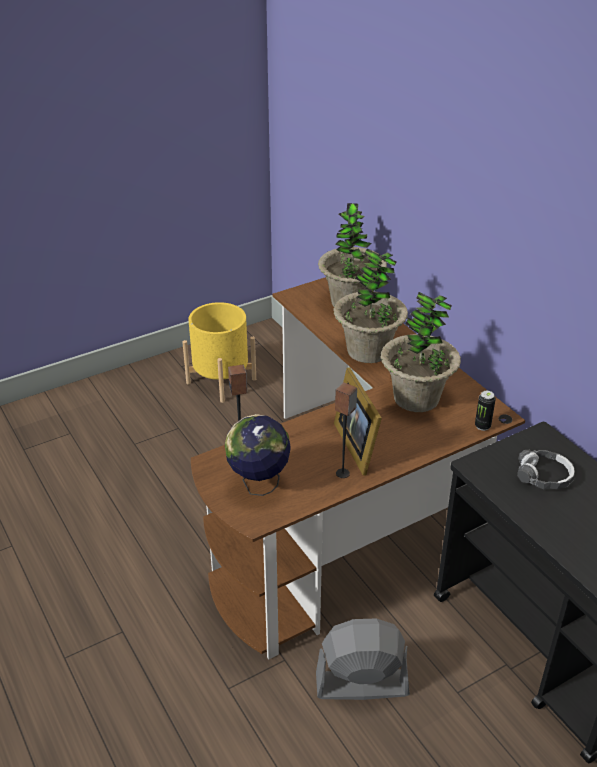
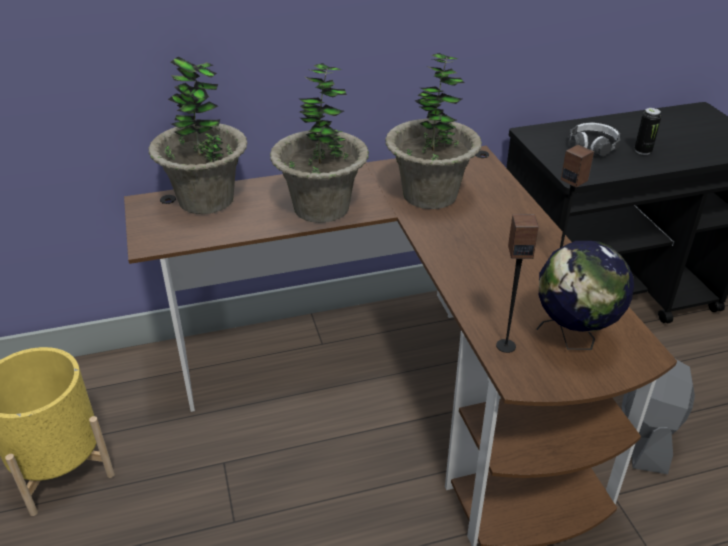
camera: 75 degrees left, 0 degrees up
(358, 444) = (505, 248): picture frame -> none
(482, 426) = (490, 168): can -> can (642, 151)

